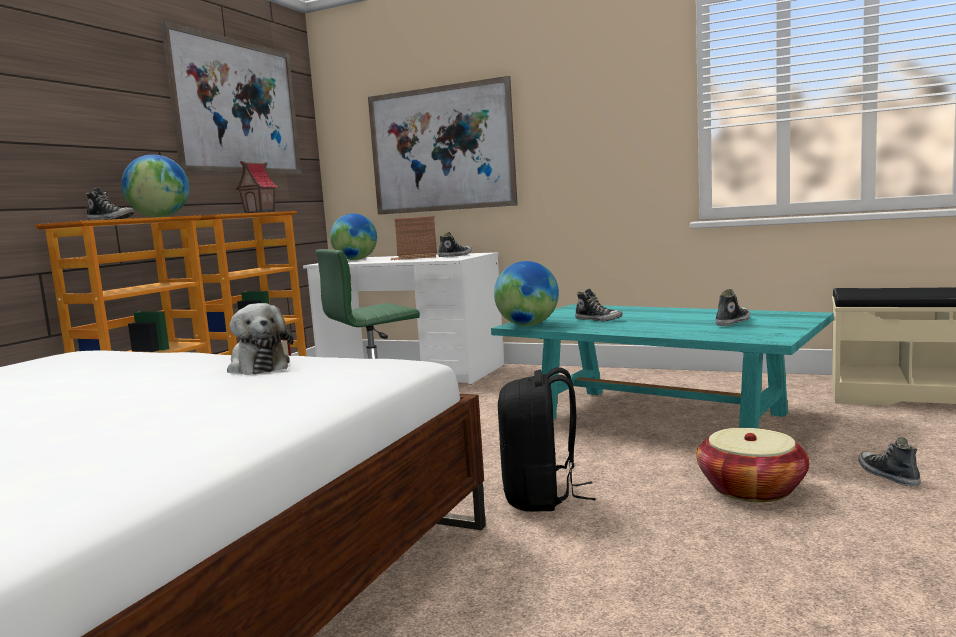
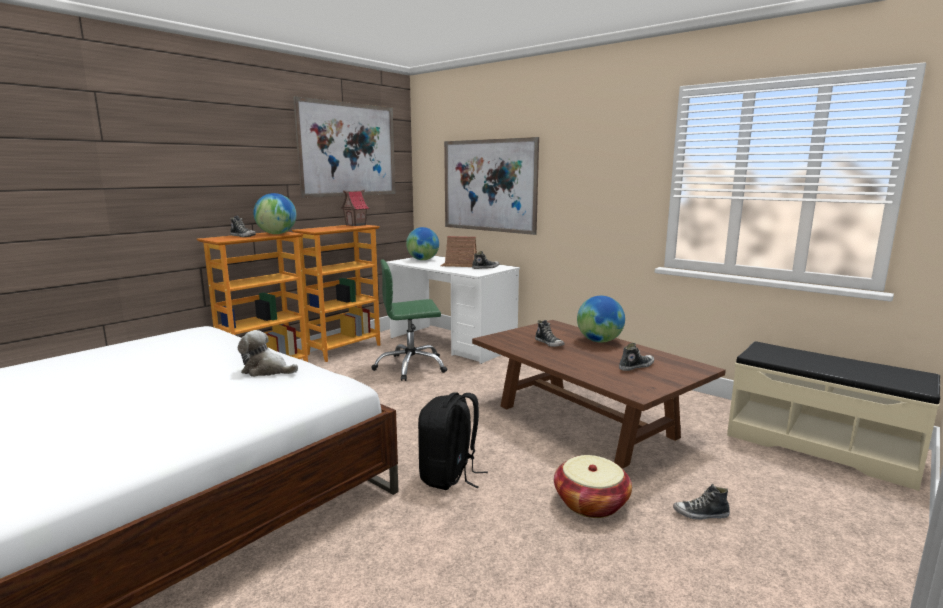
camera: 15 degrees right, 5 degrees up
(258, 367) = (267, 370): plush toy -> plush toy turned 120 degrees clockwise
(527, 325) = (497, 340): globe -> globe (599, 341)
(659, 417) = (584, 421): turquoise coffee table -> brown coffee table
(887, 475) = (700, 514): shoe -> shoe turned 90 degrees counterclockwise

